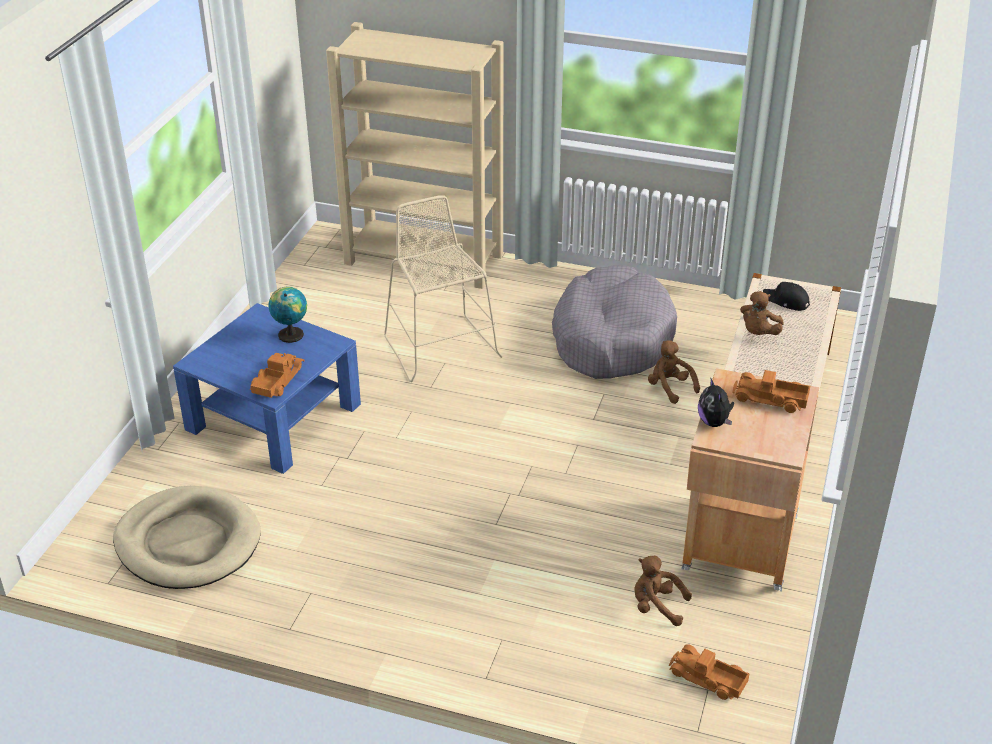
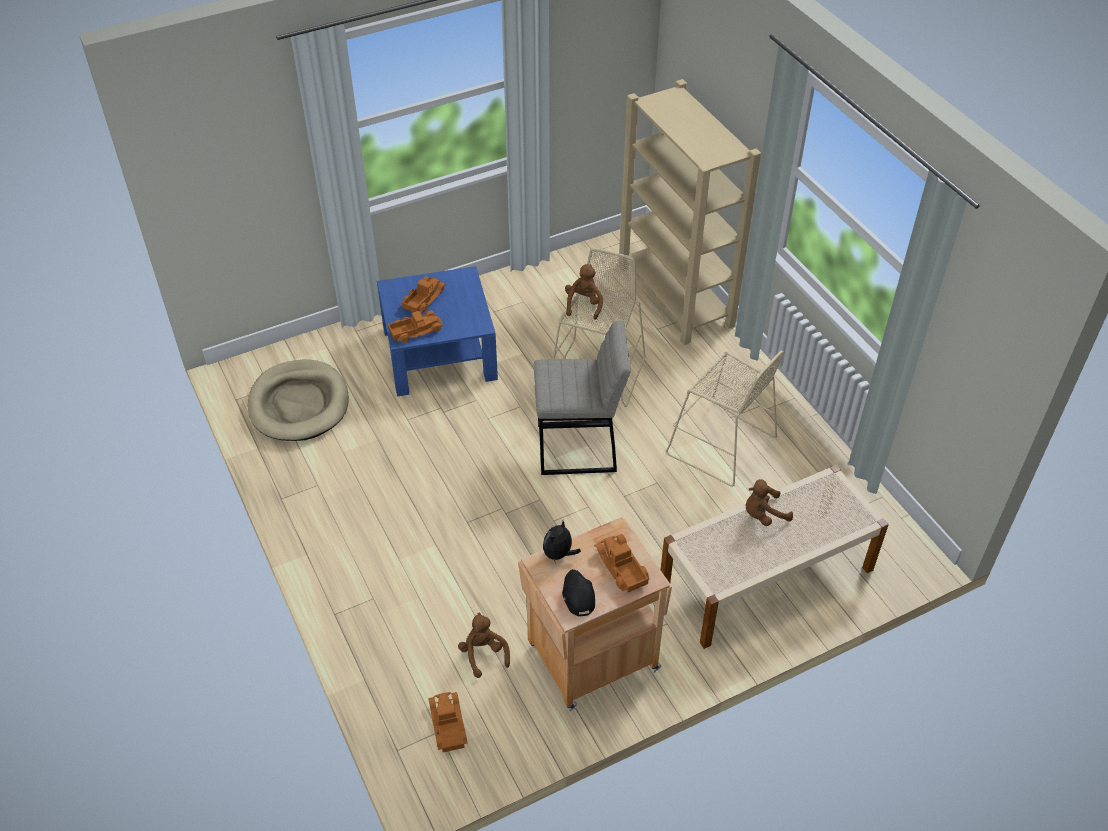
camera: 45 degrees right, 10 degrees up
(245, 353) = (423, 299): none -> toy truck
(290, 334) = (465, 302): globe -> none
(507, 409) = (579, 448): none -> grey chair
(611, 338) = (720, 444): grey dog bed -> beige stool
(670, 388) = (708, 511): brown plush toy -> brown plush toy (583, 305)
(786, 301) = (824, 505): black cap -> black cap (578, 595)

